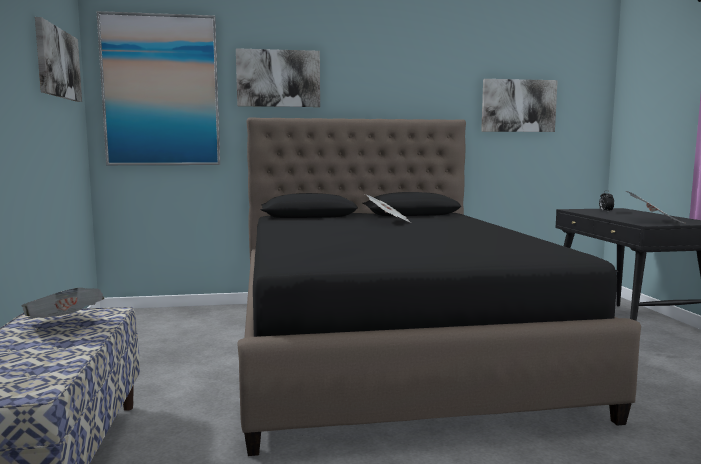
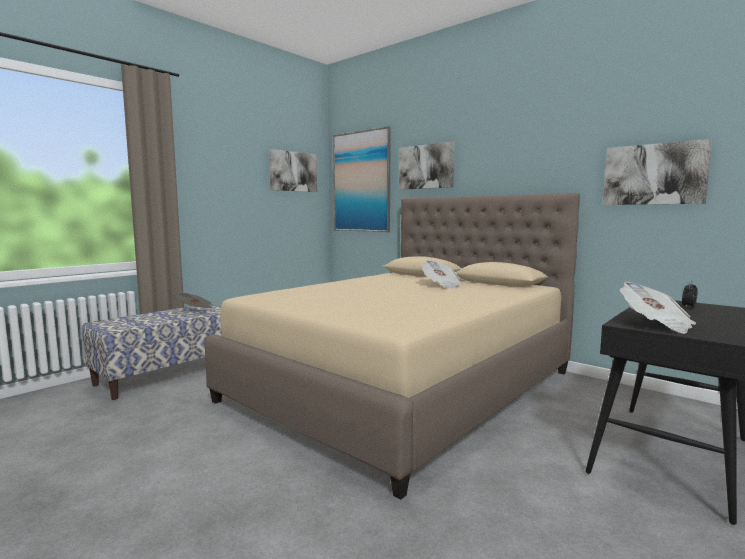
camera: 50 degrees right, 0 degrees up
(389, 347) = (404, 386): black bed -> beige bed

